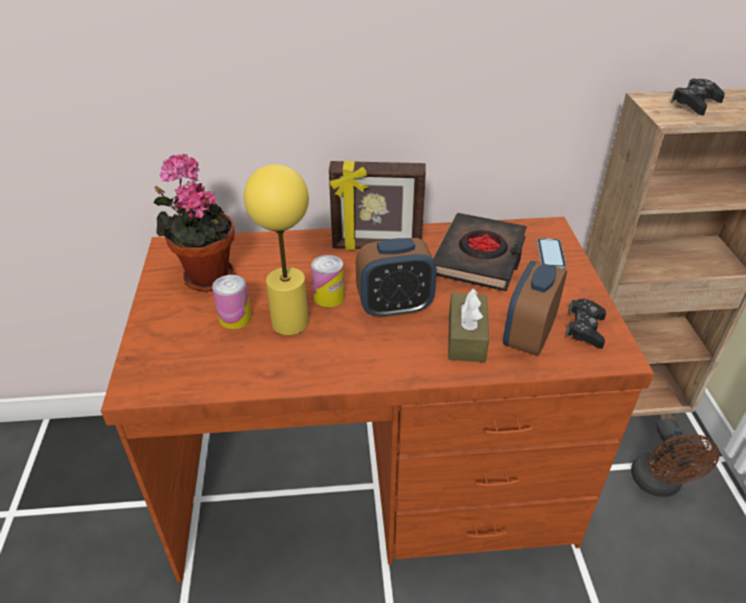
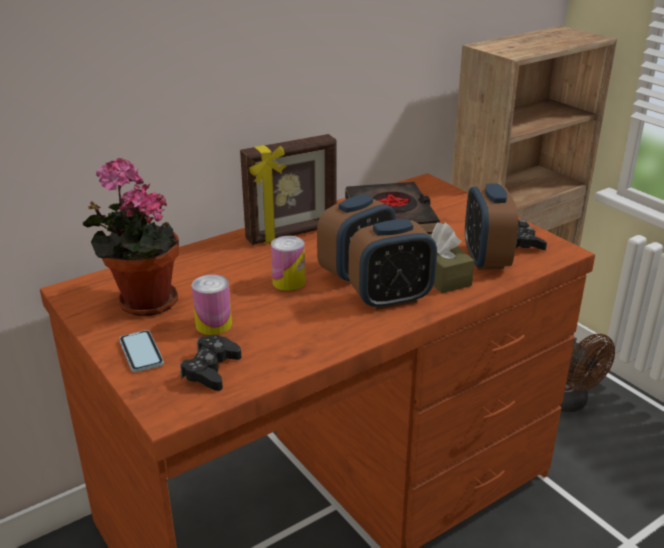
camera: 30 degrees left, 10 degrees down
(289, 323) = (273, 312): yellow table lamp -> none
(397, 348) = (391, 298): none -> alarm clock
(550, 255) = (445, 201): phone -> phone (141, 353)
(695, 103) = (519, 43): black game controller -> black game controller (211, 369)

